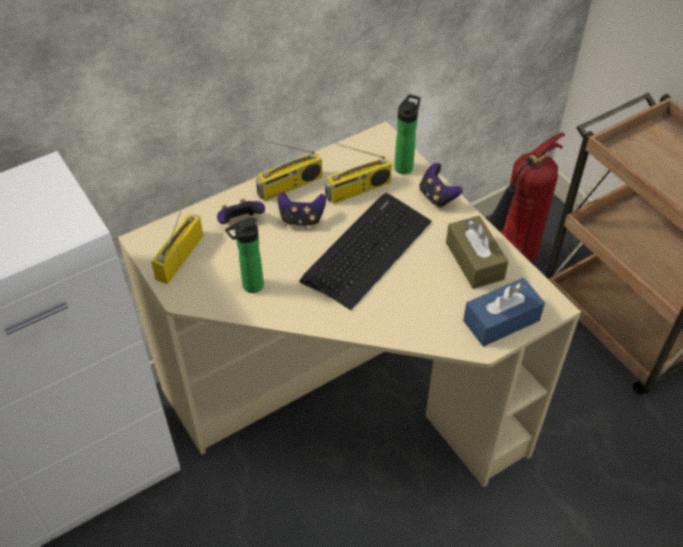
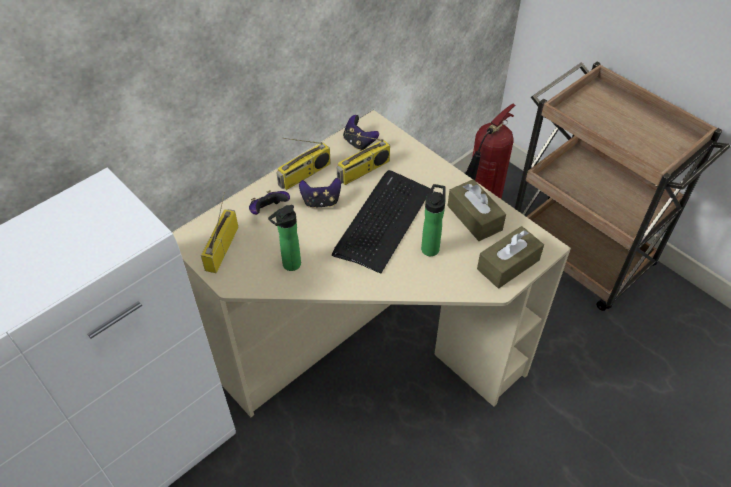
camera: 10 degrees left, 0 degrees up
(405, 166) = (398, 145): bottle -> bottle (430, 247)
(437, 197) = (431, 168): game controller -> game controller (359, 143)
(501, 320) = (508, 264): blue tissue box -> brown tissue box

